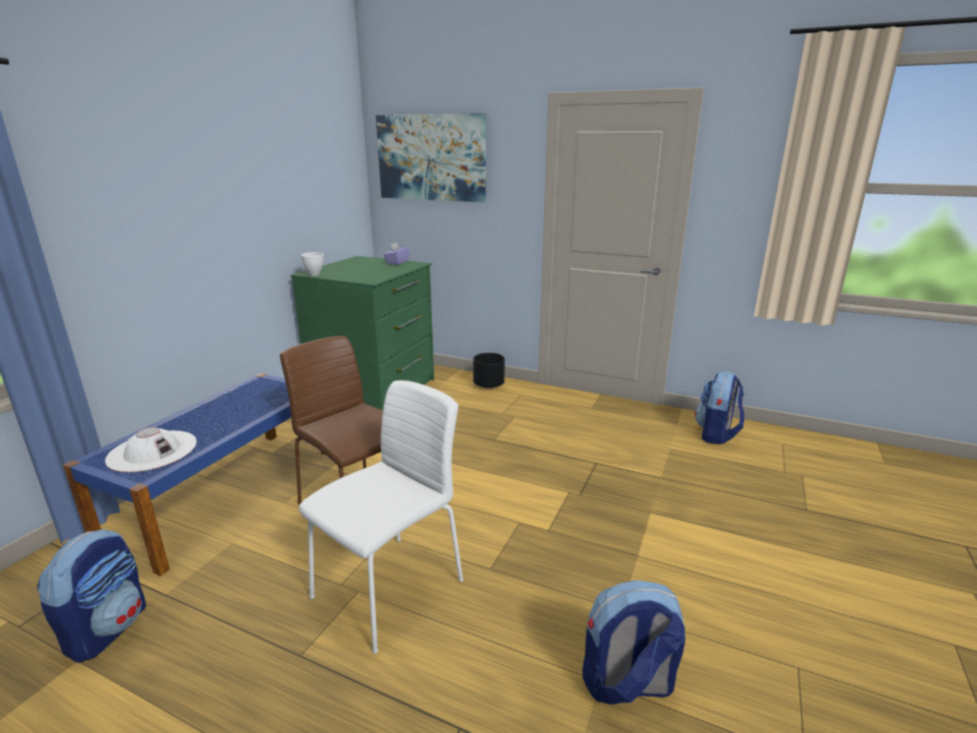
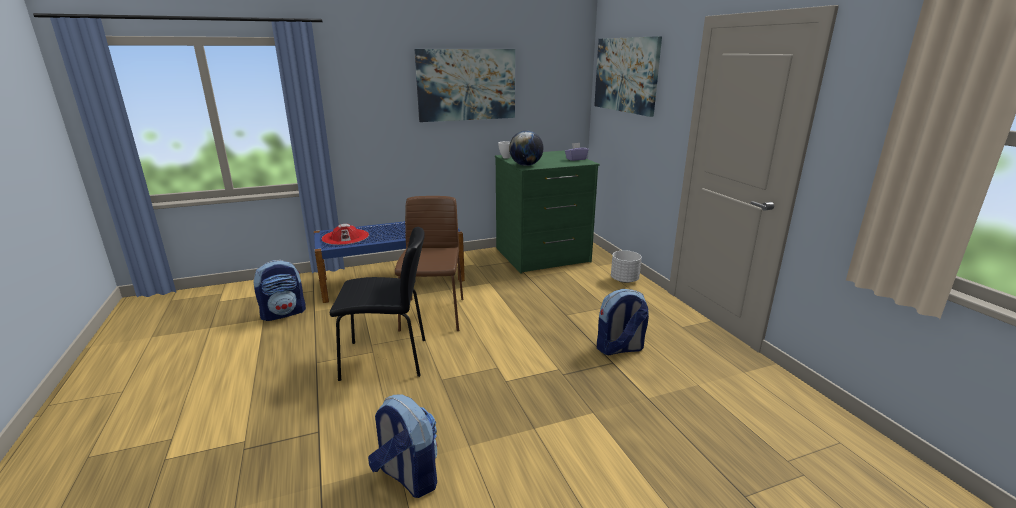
camera: 45 degrees right, 0 degrees up
(152, 451) = (345, 237): white hat -> red hat
(242, 178) = (466, 85): none -> picture
(363, 278) = (526, 165): none -> globe
(392, 586) = (388, 358): white chair -> black chair
(489, 385) = (624, 280): black planter -> white planter
(716, 434) = (771, 398): backpack -> backpack (619, 349)

